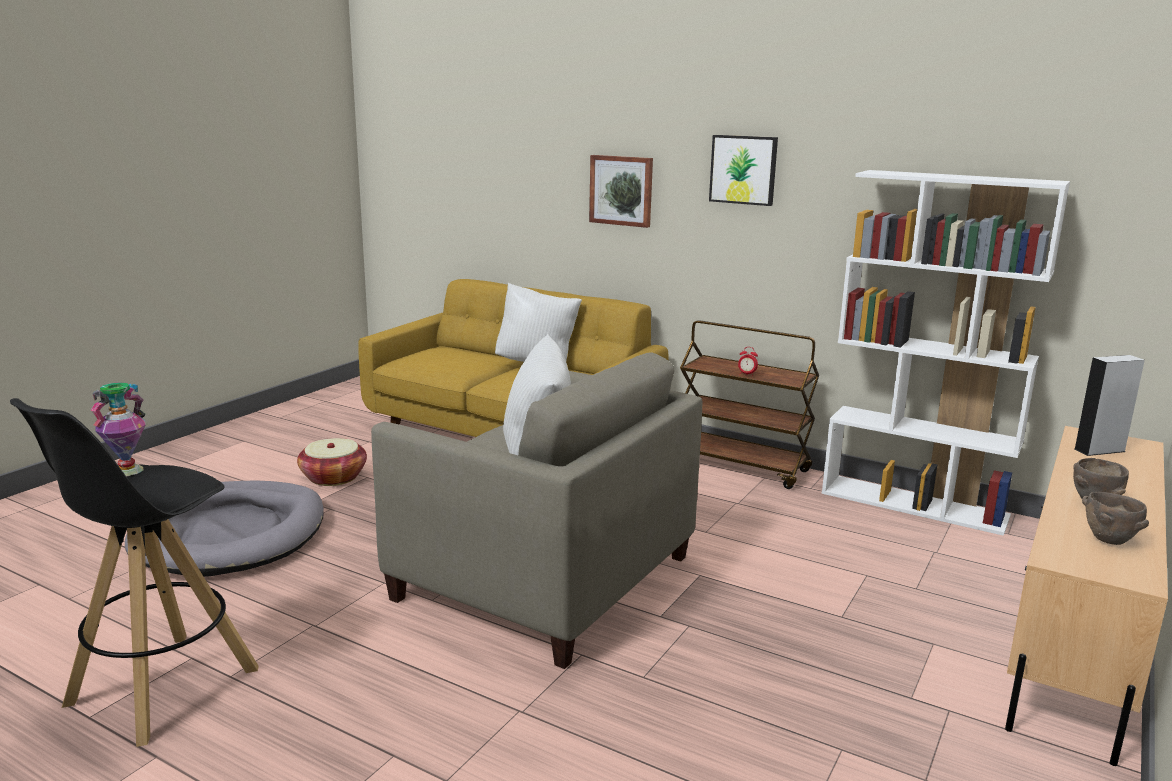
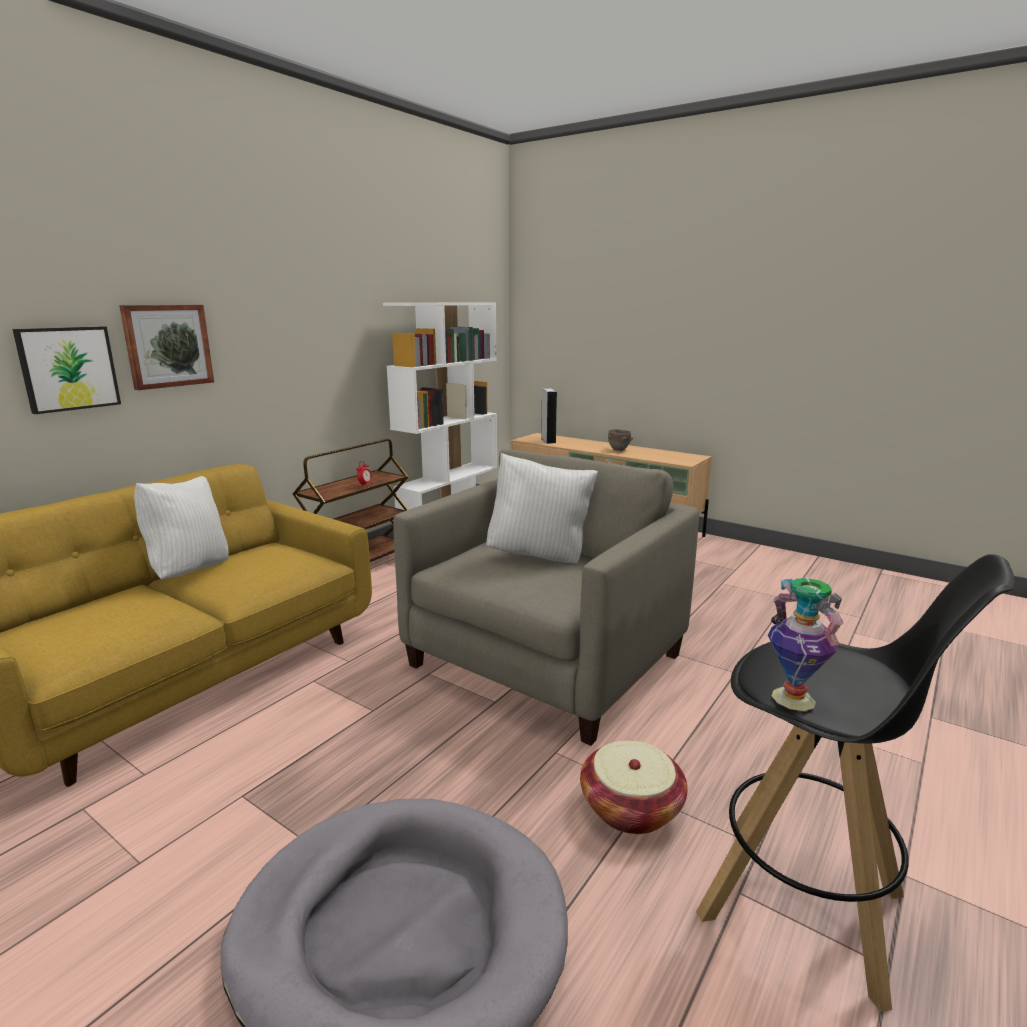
camera: 85 degrees left, 0 degrees up
(333, 477) = (221, 834): basket -> basket (631, 808)
(743, 169) = (290, 310): picture -> picture (68, 368)
(1110, 541) = (660, 454): brown bowl -> none

